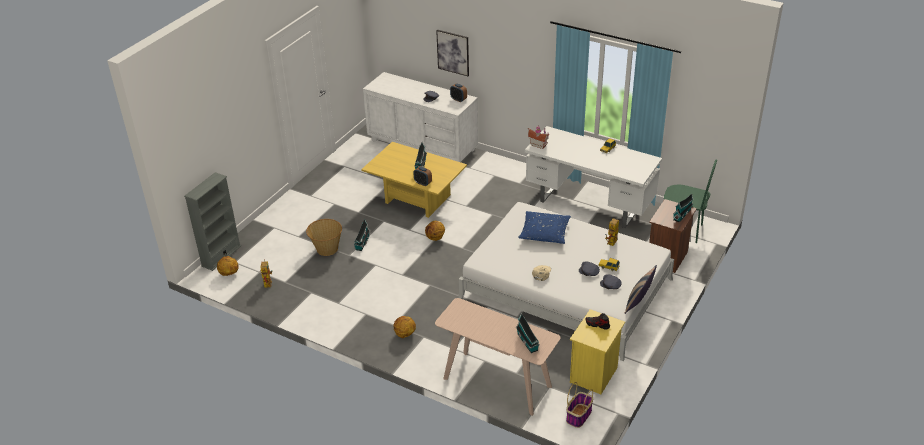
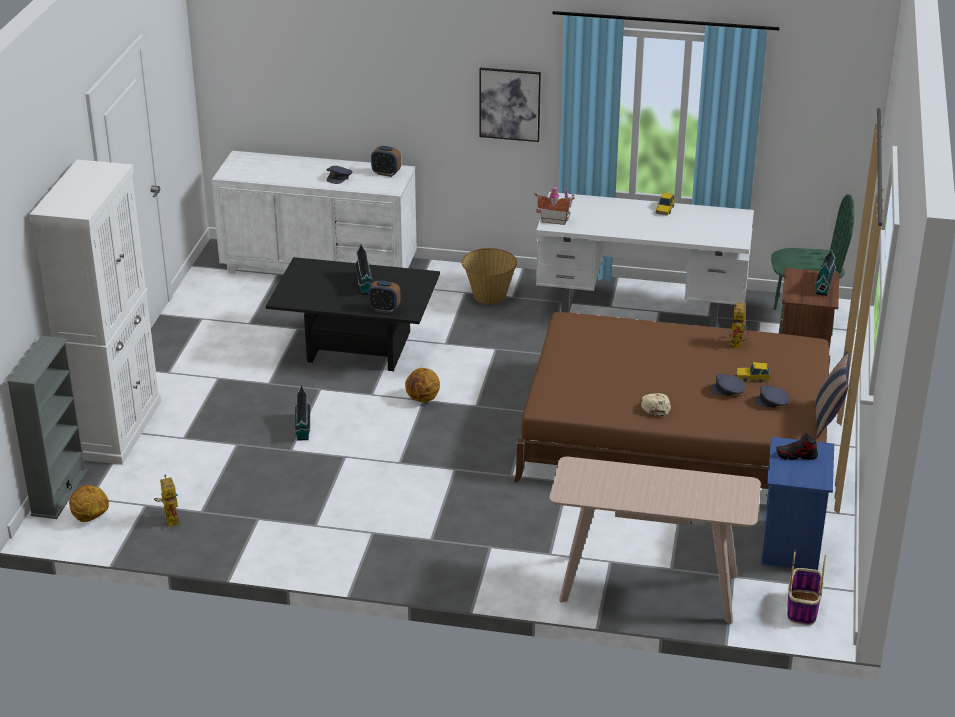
camera: 20 degrees left, 5 degrees down
(267, 224) = (116, 429): none -> white cabinet
(326, 249) = (246, 448): basket -> basket (489, 295)
(404, 334) = (457, 550): basketball -> none
(416, 199) = (357, 348): yellow coffee table -> black coffee table
(453, 52) = (367, 94): picture -> picture (510, 104)
(528, 343) = (716, 498): toy house -> none
(544, 232) = (624, 348): blue pillow -> none
(566, 289) = (676, 434): white bed -> brown bed
(594, 375) = (792, 546): yellow nightstand -> blue nightstand

